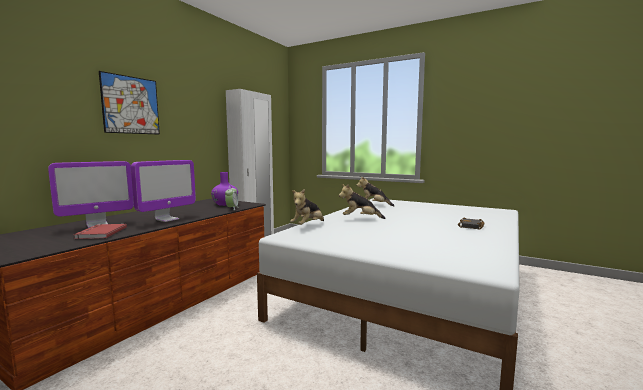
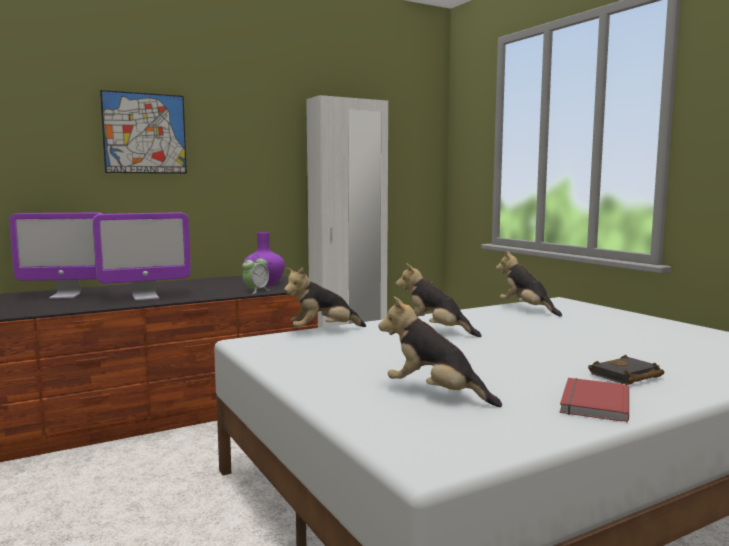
camera: 30 degrees right, 0 degrees up
(100, 233) = (45, 306): red book -> red book (592, 402)
(428, 245) = (435, 394): none -> plush toy

